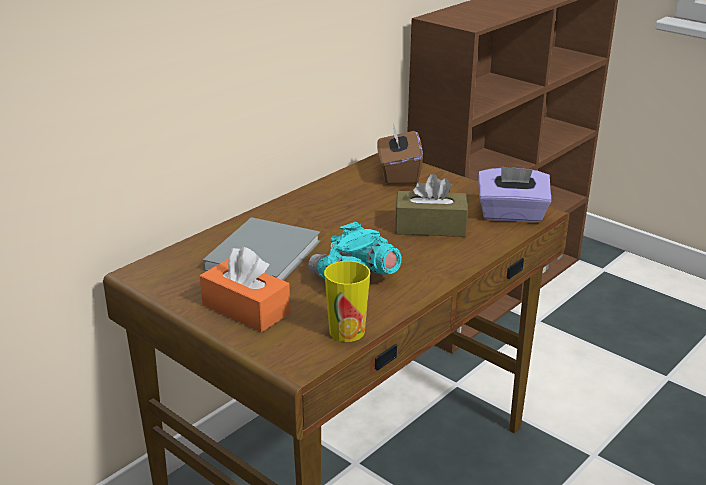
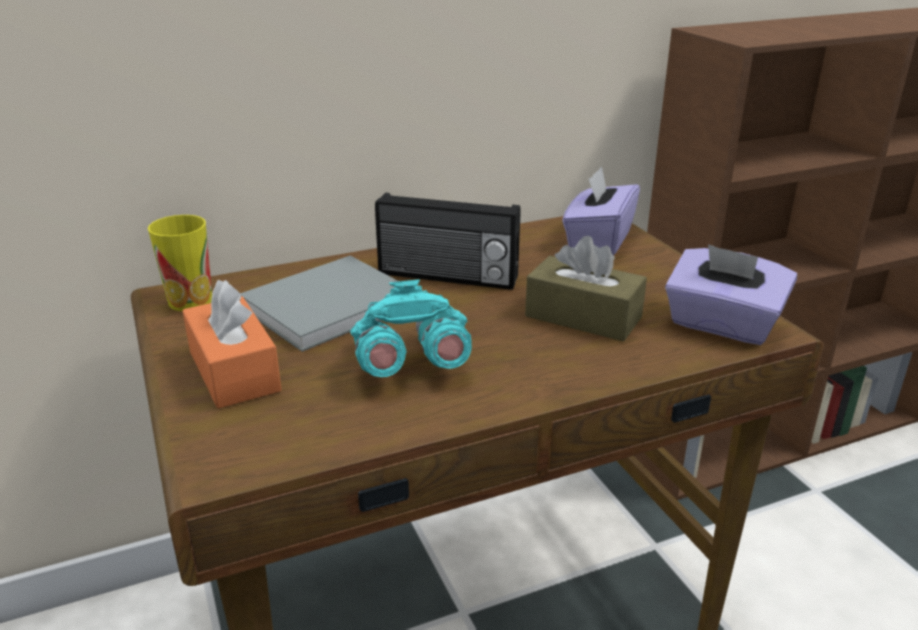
camera: 25 degrees right, 0 degrees up
(323, 219) = (447, 277): none -> radio
(347, 331) = (327, 439): cup -> cup (190, 301)
(398, 174) = (598, 241): brown tissue box -> purple tissue box

